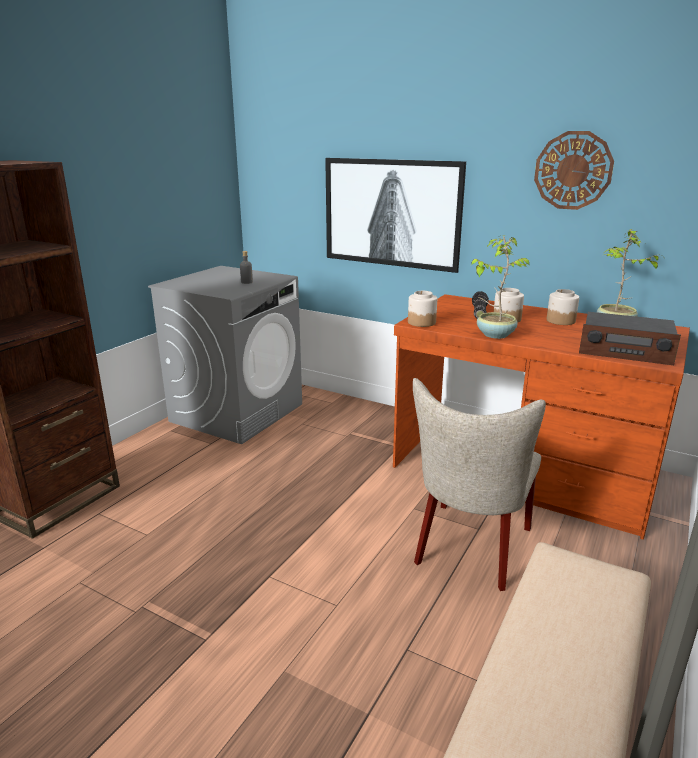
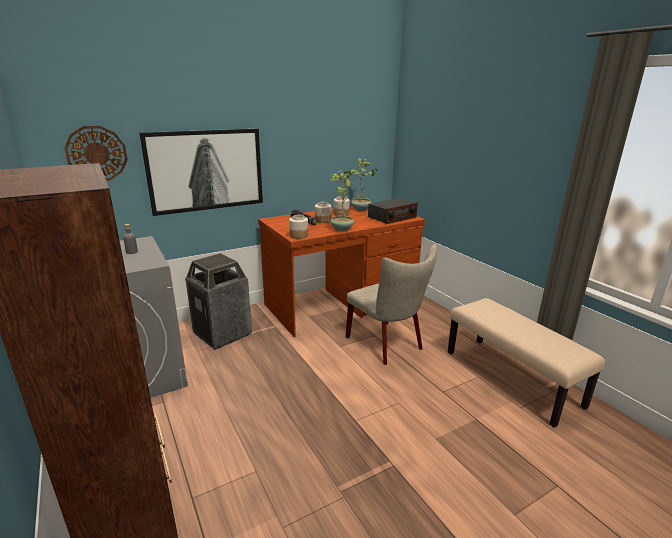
camera: 60 degrees left, 0 degrees up
(346, 423) = (223, 334): none -> trash can
(573, 170) = (319, 130): wall clock -> wall clock (97, 153)

